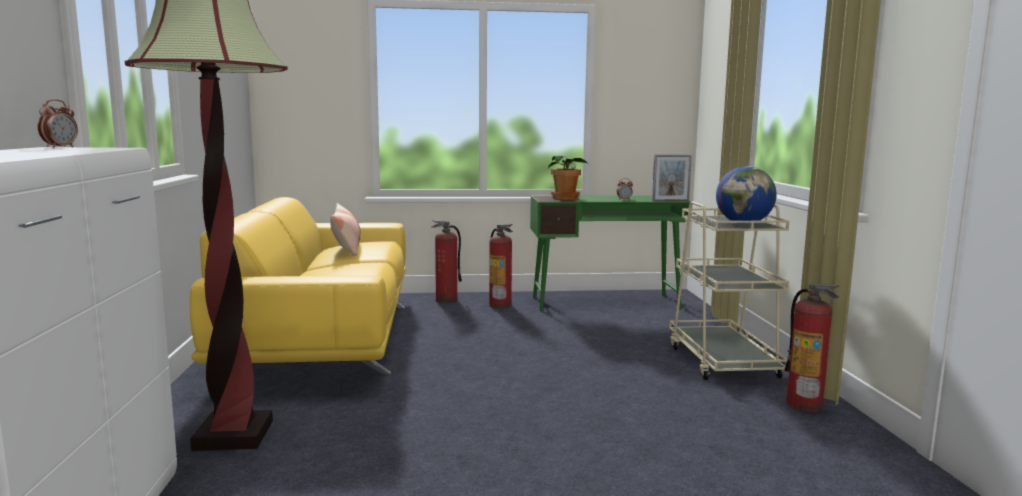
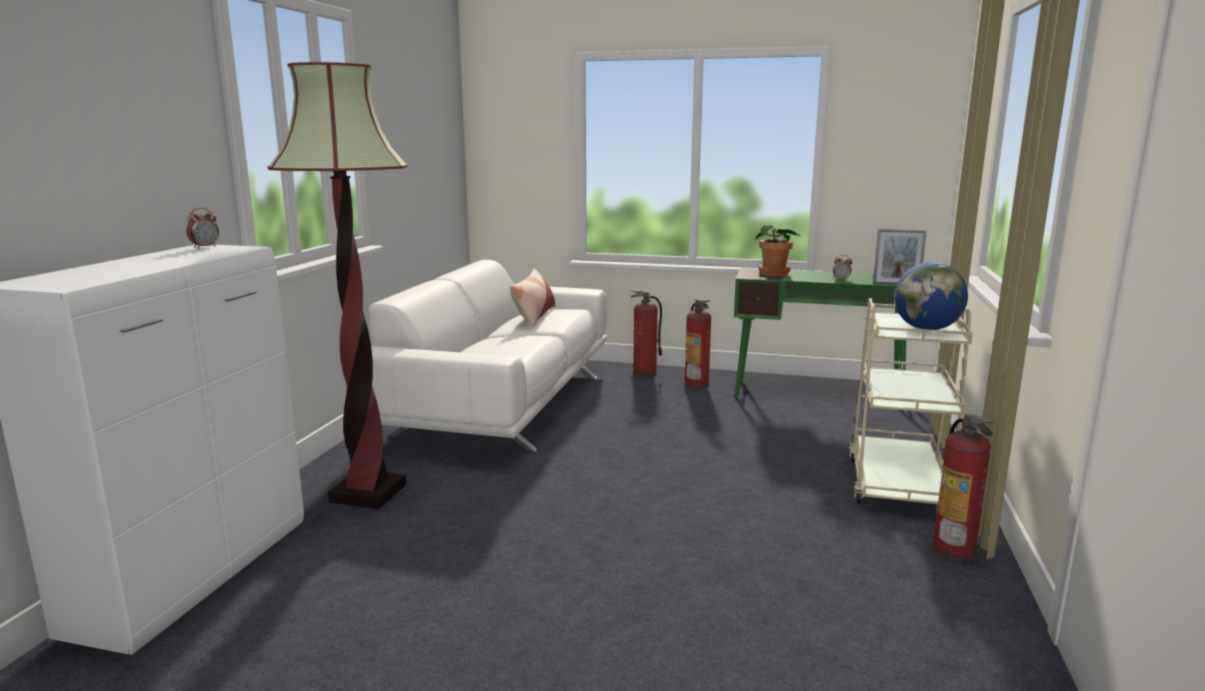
camera: 20 degrees right, 5 degrees up
(325, 336) = (502, 403): yellow sofa -> white sofa

